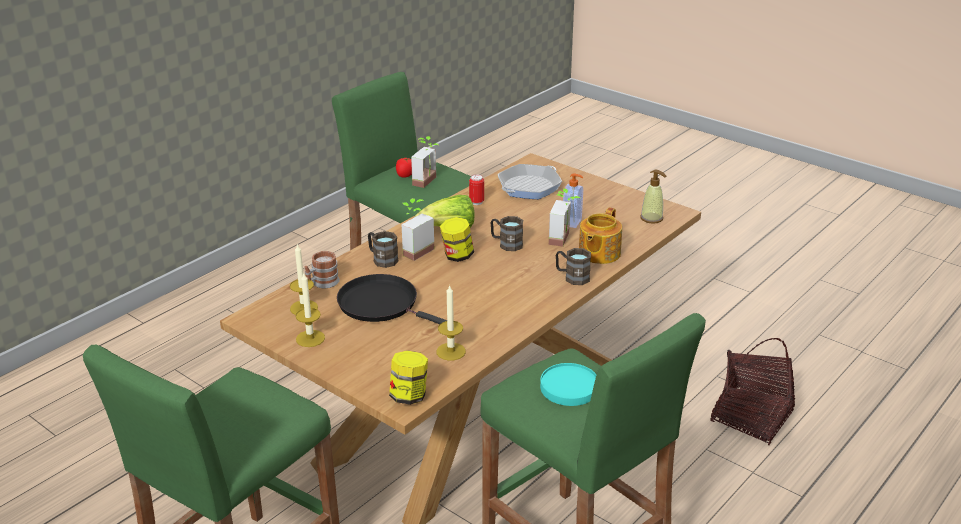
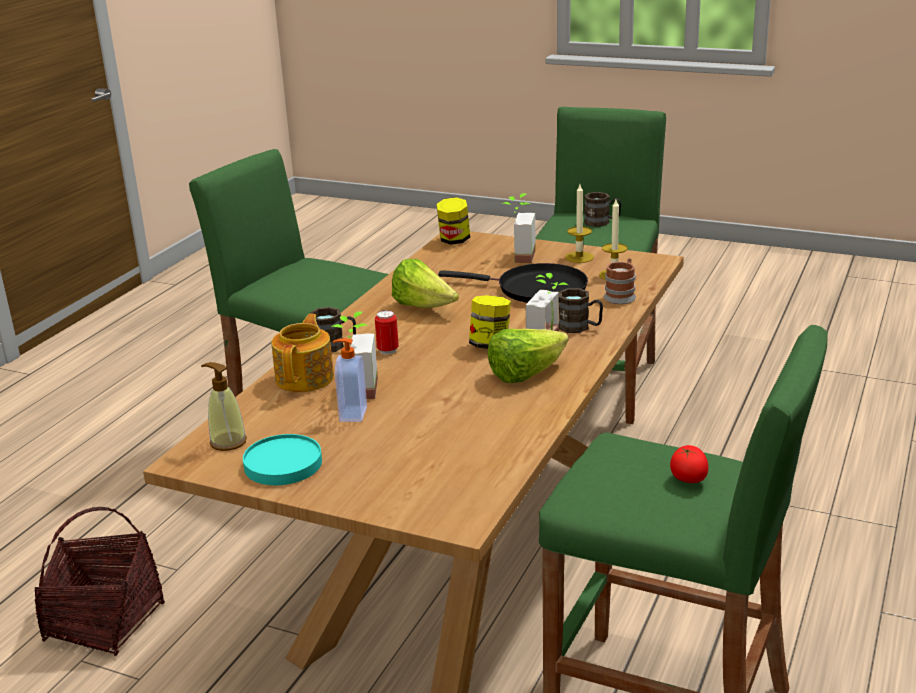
camera: 165 degrees right, 5 degrees down
(429, 182) = (633, 472): potted plant -> potted plant (517, 256)
(451, 351) = (438, 269): candle -> none
(476, 202) = (515, 421): can -> can (388, 350)
(487, 304) = (424, 307): none -> lettuce
(506, 244) = (435, 369): brown mug -> brown mug (602, 222)
(529, 187) = (444, 464): frying pan -> none
(569, 387) = (318, 280): turquoise plate -> turquoise plate (283, 464)

